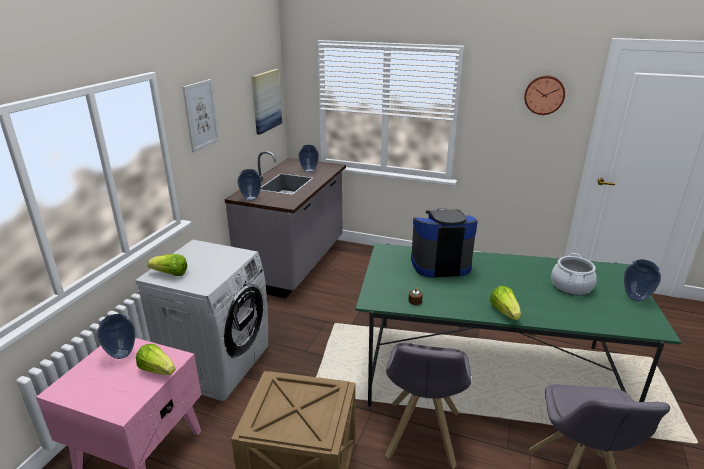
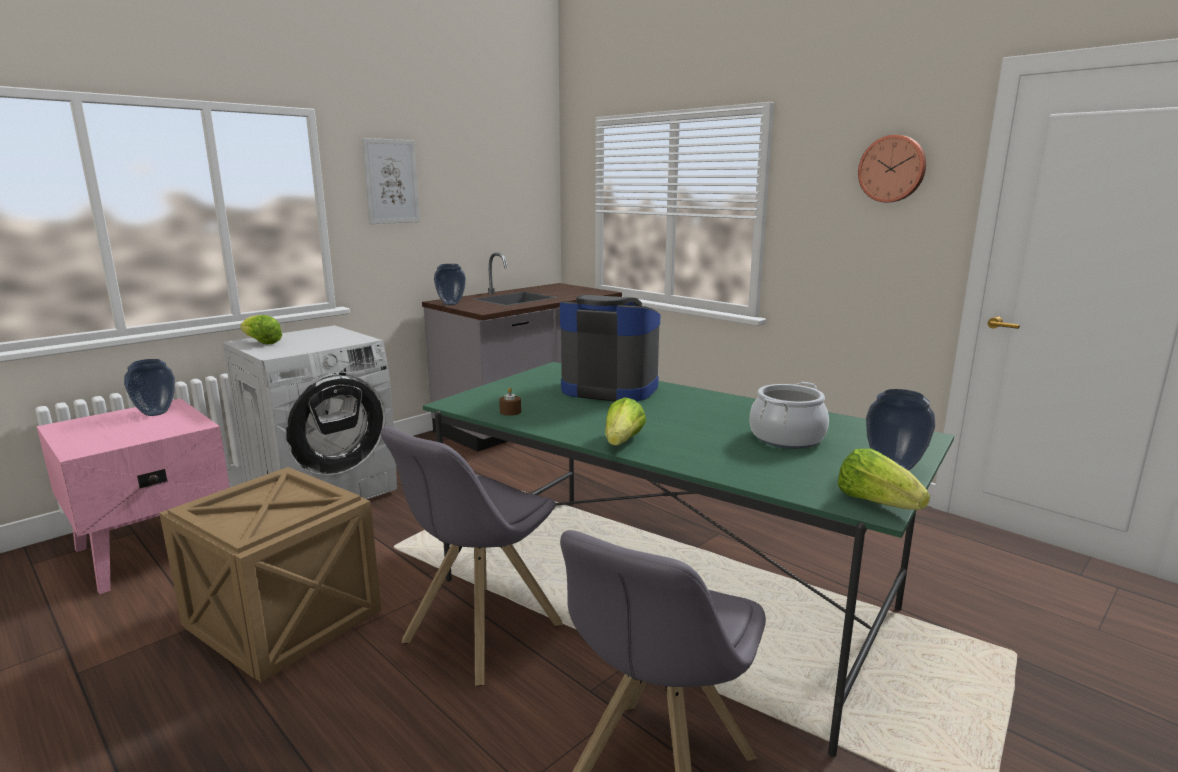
camera: 25 degrees right, 10 degrees down
(157, 370) = (164, 430): lettuce -> lettuce (876, 503)
(266, 101) = (520, 194): picture -> none
(309, 170) = (564, 292): vase -> none

